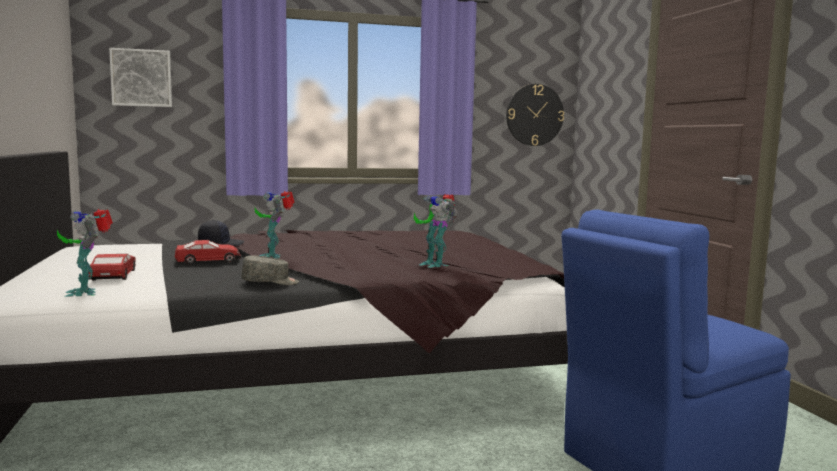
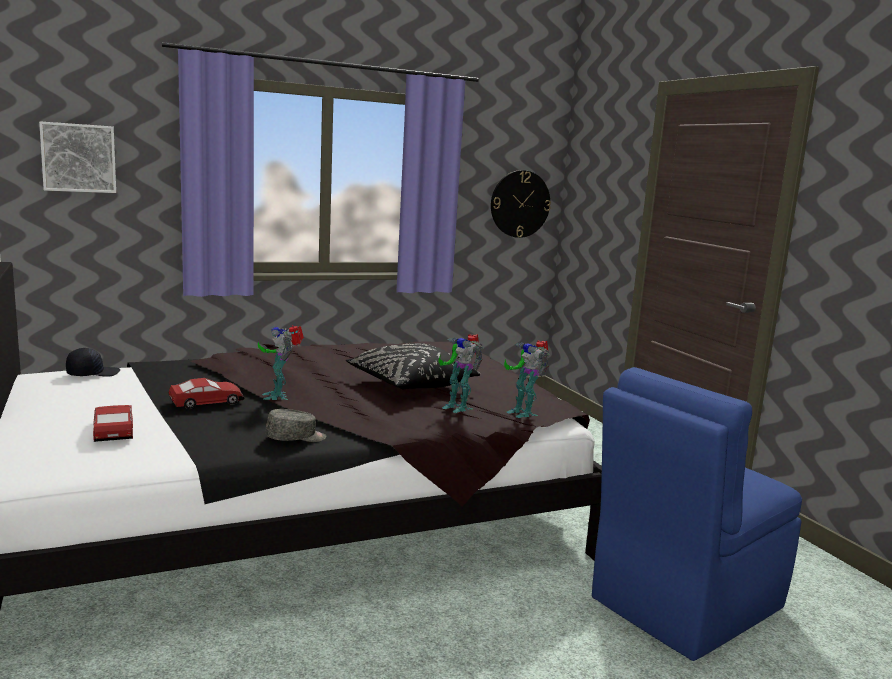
camera: 10 degrees left, 5 degrees up
(86, 292) = (101, 461): toy robot -> toy robot (523, 412)
(220, 244) = (209, 375): black cap -> black cap (92, 373)
(399, 252) = (410, 385): none -> black pillow

